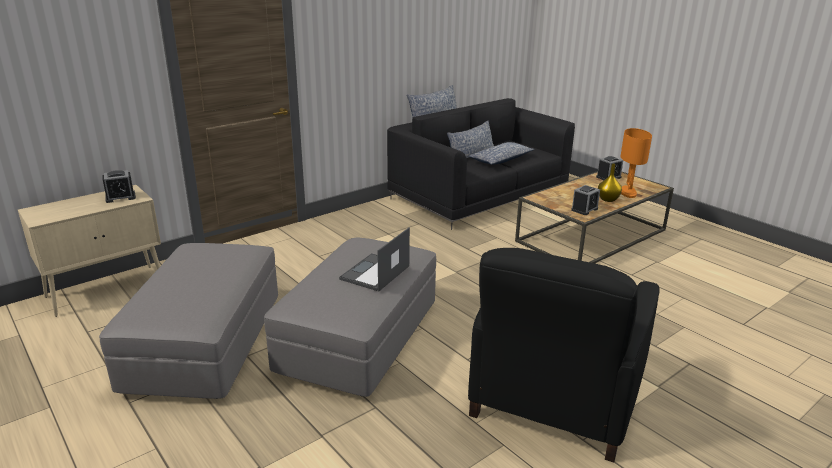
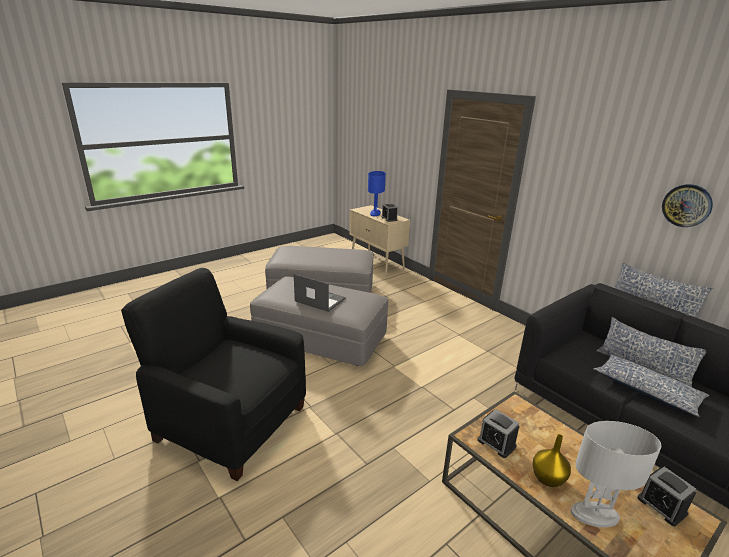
camera: 90 degrees right, 0 degrees up
(79, 207) = (375, 213): none -> blue table lamp
(426, 32) = (686, 205): none -> wall clock
(628, 193) = (594, 515): orange table lamp -> white table lamp

